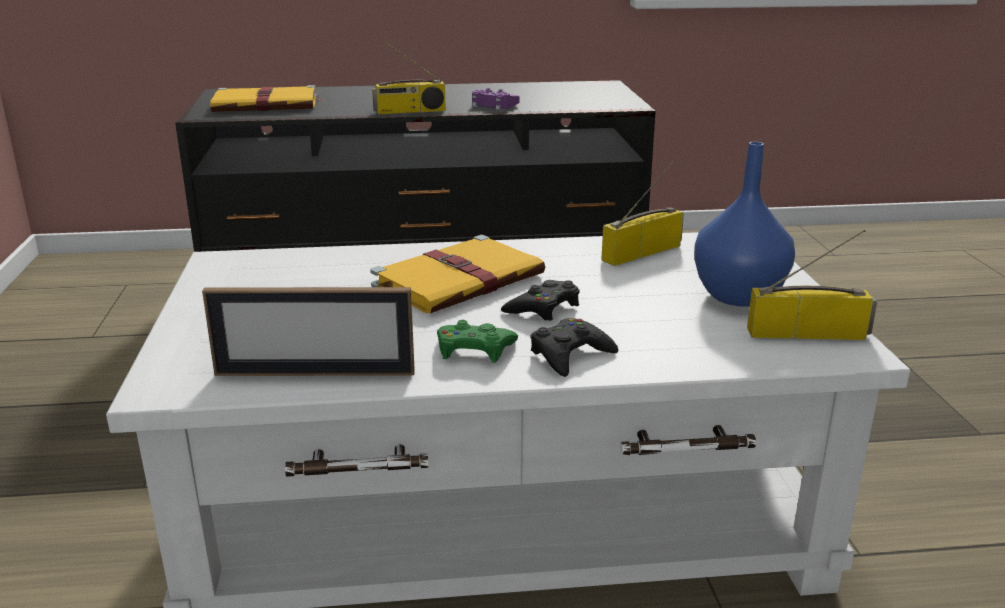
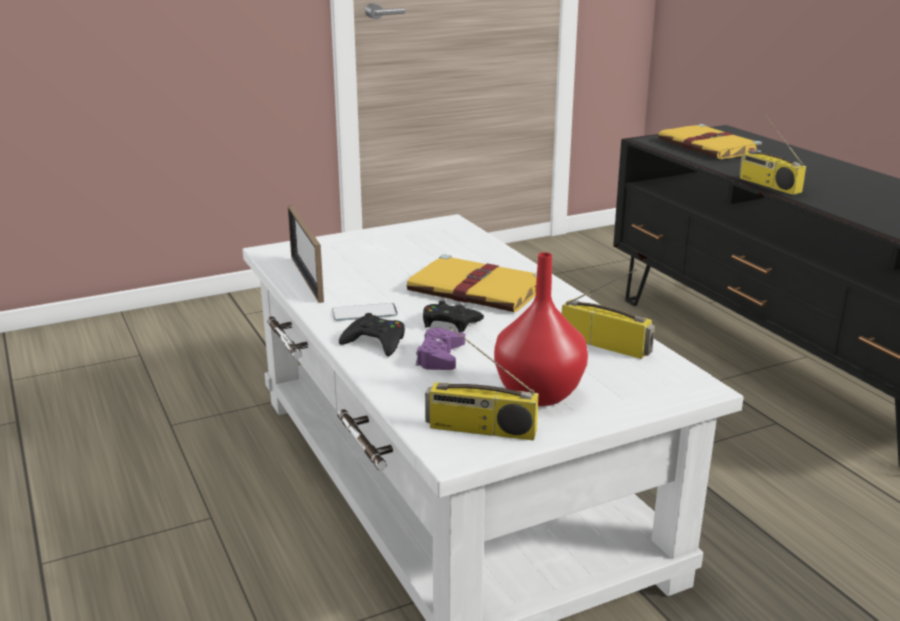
camera: 70 degrees right, 0 degrees up
(474, 349) = (364, 312): green game controller -> phone
(493, 105) = (847, 206): purple game controller -> purple game controller (440, 357)
(736, 296) = (539, 393): blue vase -> red vase
(808, 333) = (480, 429): radio -> radio turned 120 degrees clockwise

